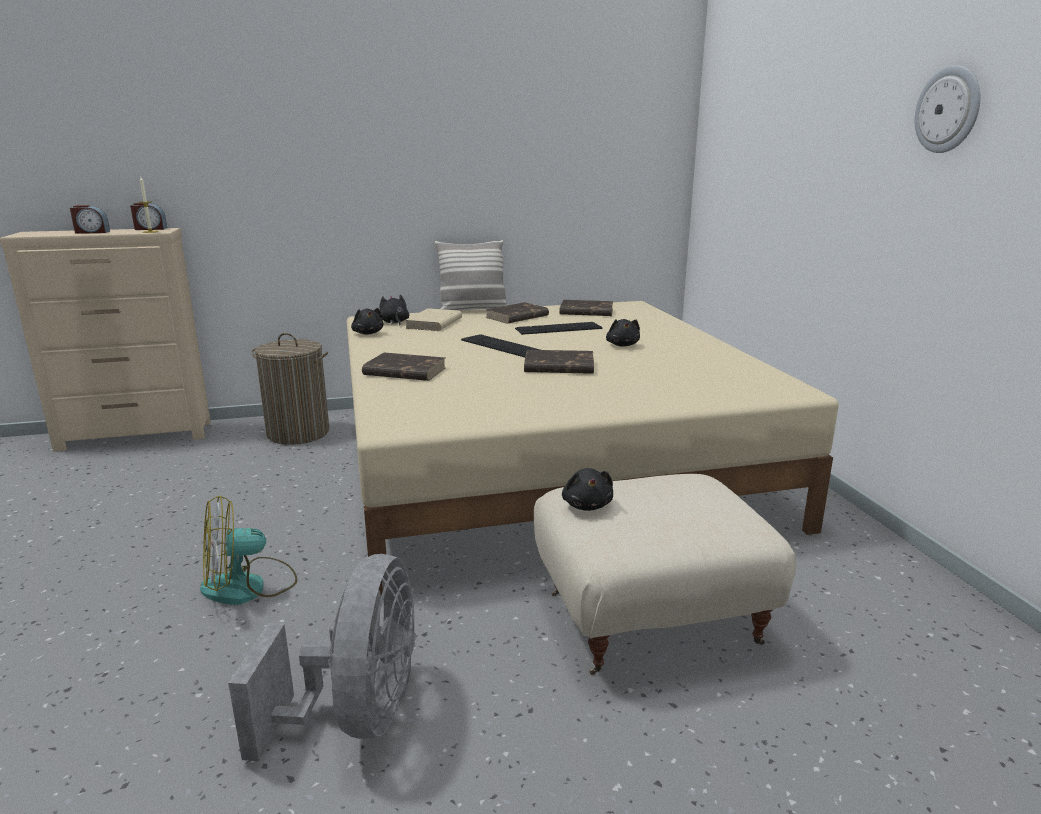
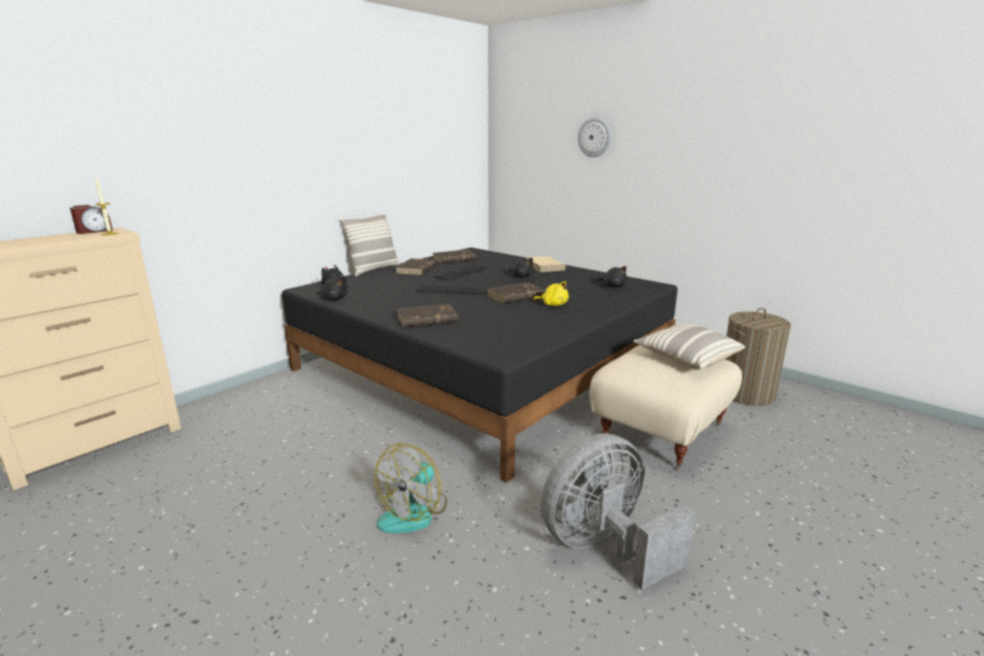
camera: 35 degrees left, 0 degrees up
(92, 232) = (36, 241): alarm clock -> none
(298, 433) = (269, 399): laundry basket -> laundry basket (746, 393)
(357, 715) = (604, 547): grey fan -> grey fan turned 90 degrees counterclockwise
(434, 323) = (368, 283): beige book -> beige book (545, 267)
(545, 460) = (483, 367): beige bed -> black bed
(582, 386) = (553, 304): none -> yellow plush toy
(587, 505) = (638, 372): black plush toy -> black plush toy (613, 286)
(696, 509) = (686, 358): none -> pillow
(948, 110) = (707, 121): wall clock -> wall clock (594, 137)

